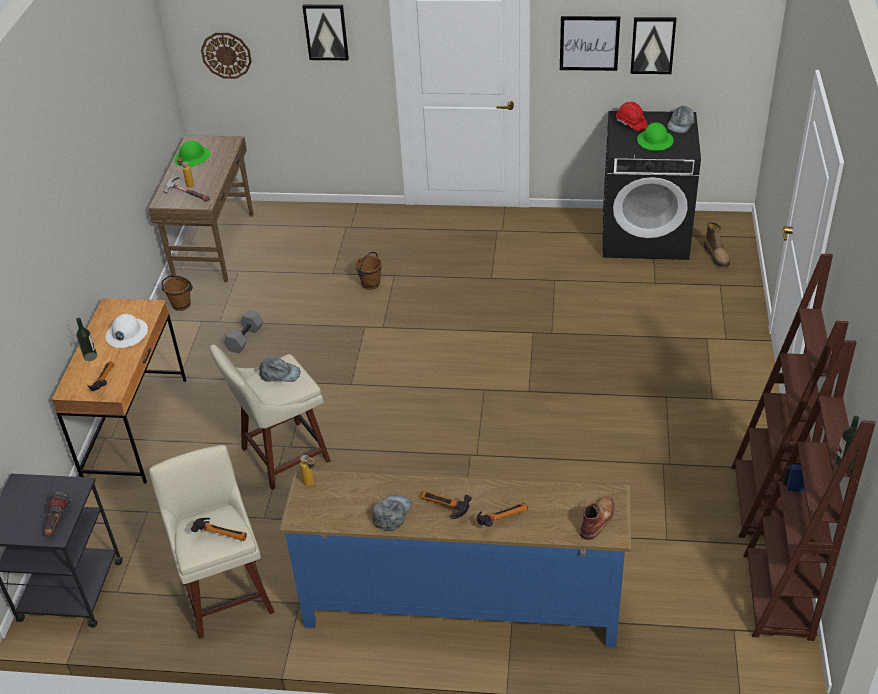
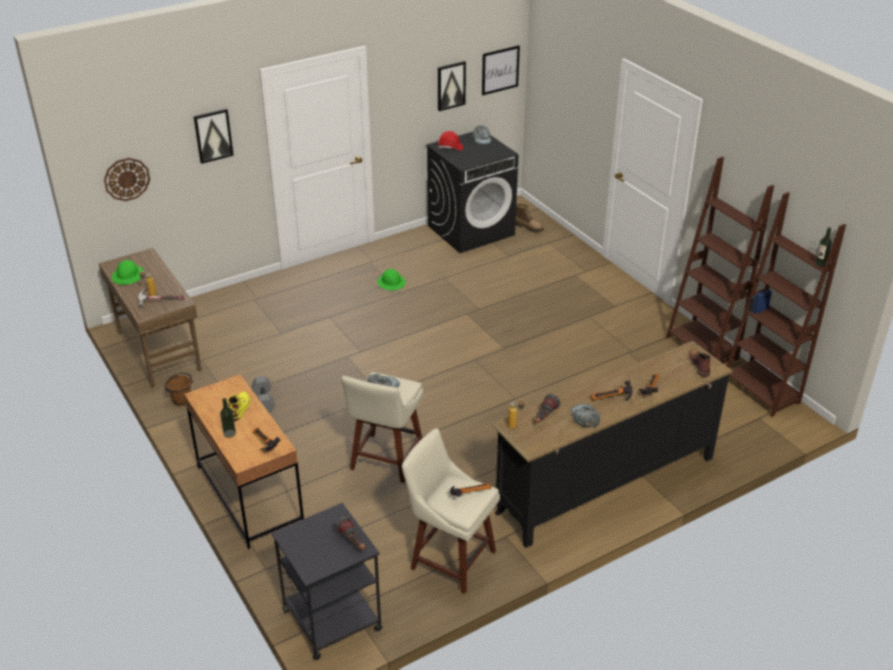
camera: 40 degrees left, 5 degrees down
(127, 334) = (239, 407): white hard hat -> yellow boot
(351, 491) = (544, 417): none -> flashlight
(371, 284) = (319, 329): brown bucket -> none
(461, 605) = (605, 484): blue cabinet -> black cabinet
(589, 43) = (409, 95): picture -> picture (500, 70)
(655, 141) = (478, 153): green hard hat -> green hard hat (391, 282)

